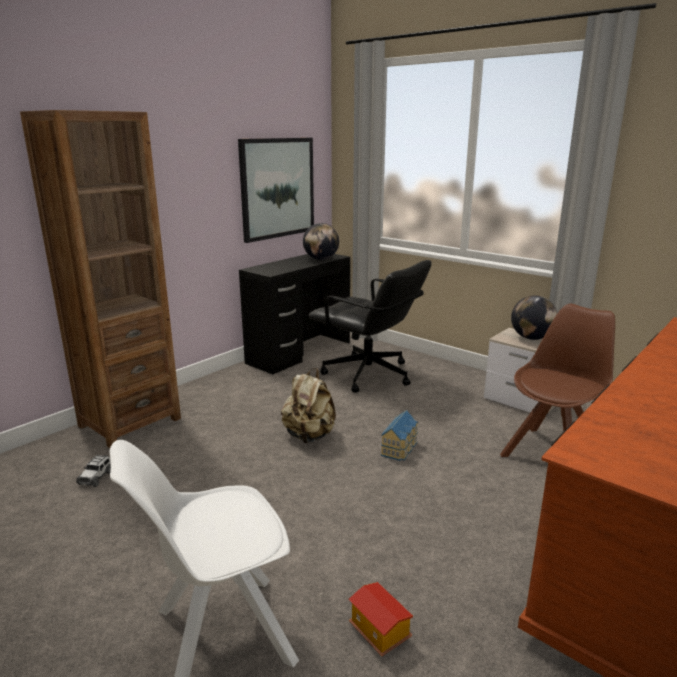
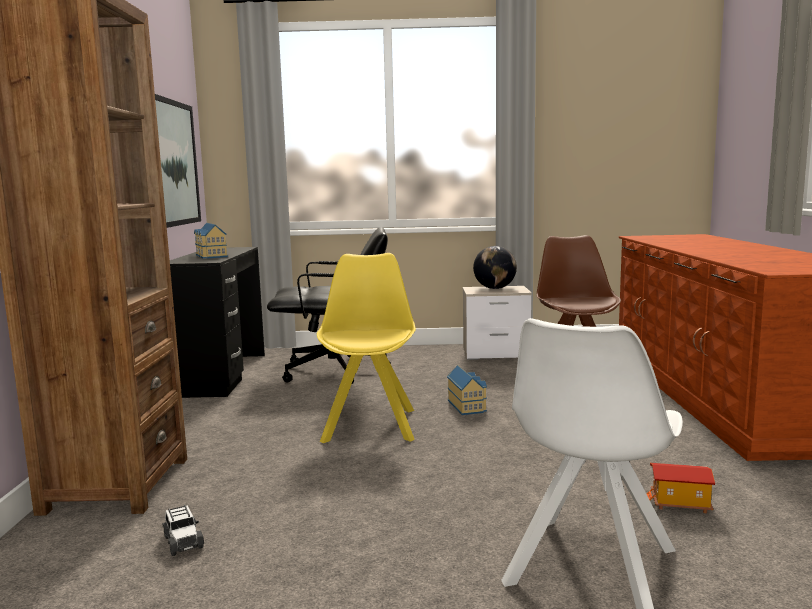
camera: 40 degrees left, 10 degrees down
(288, 265) = (210, 256): none -> toy house
(309, 436) = (370, 424): beige backpack -> yellow chair
(321, 259) = (233, 250): globe -> none

